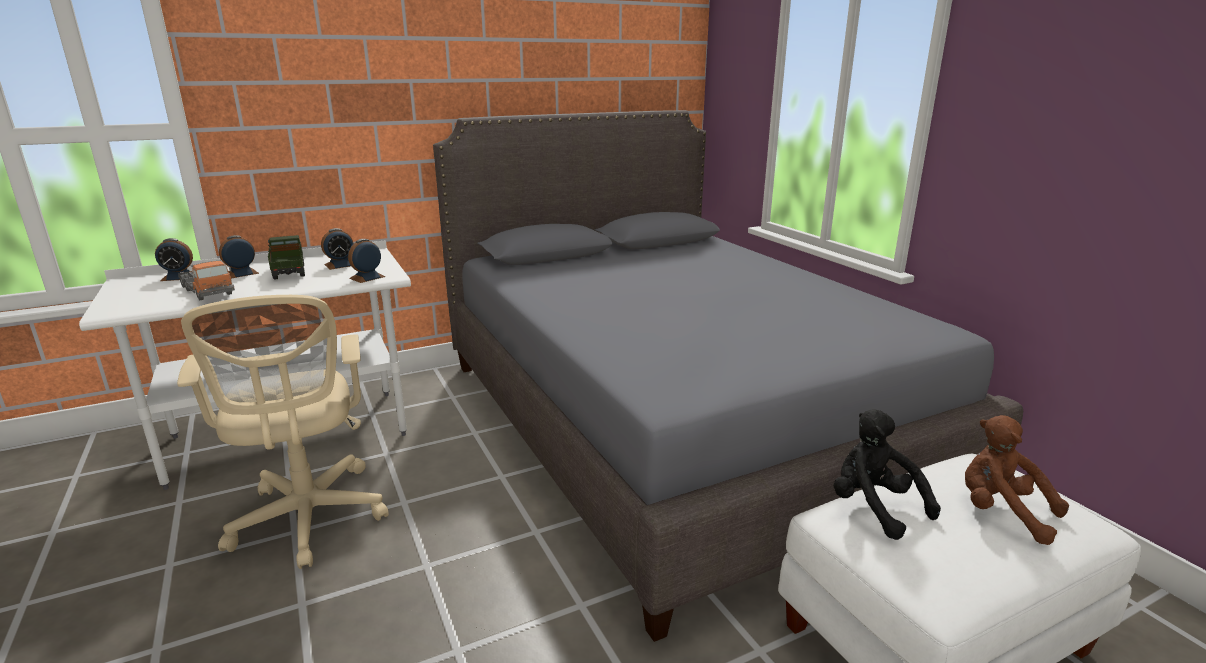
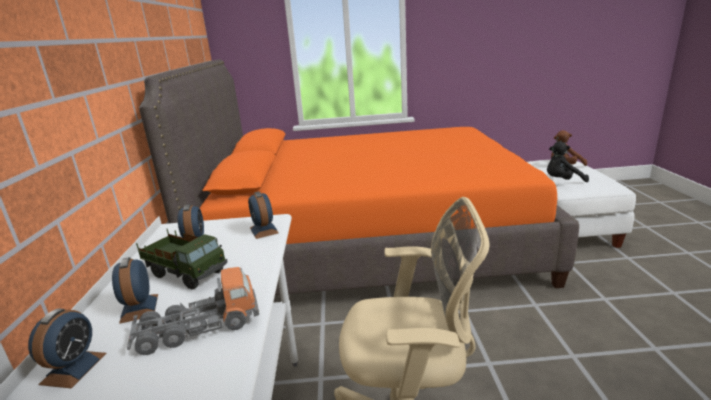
camera: 65 degrees left, 0 degrees up
(288, 273) = (187, 273): toy truck -> toy truck turned 150 degrees counterclockwise
(676, 422) = (370, 243): grey bed -> orange bed

